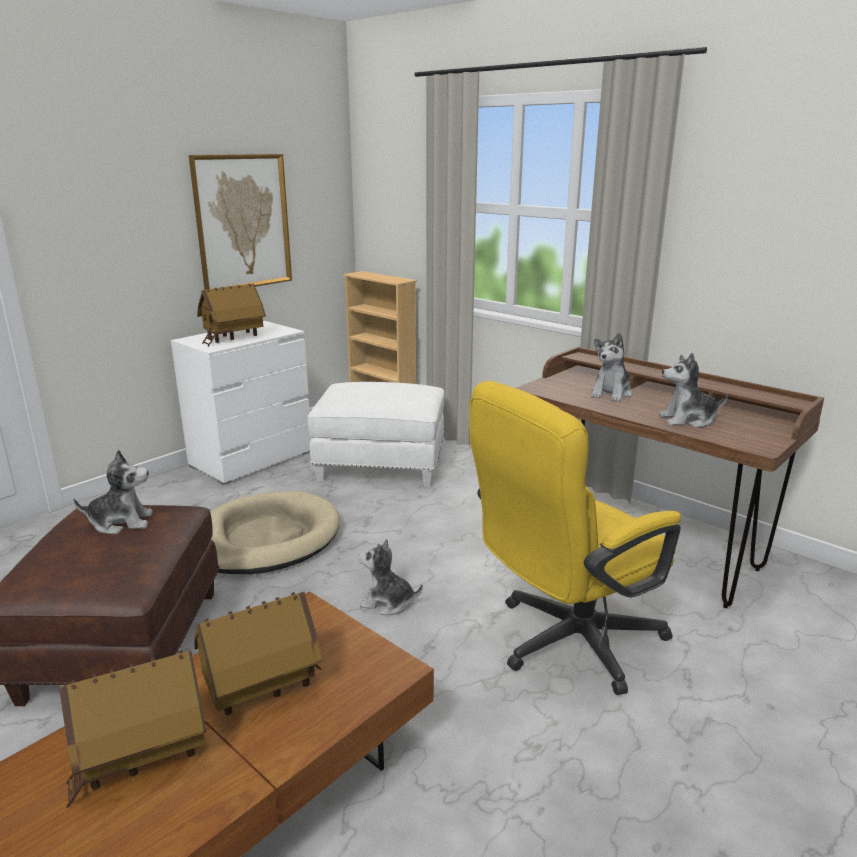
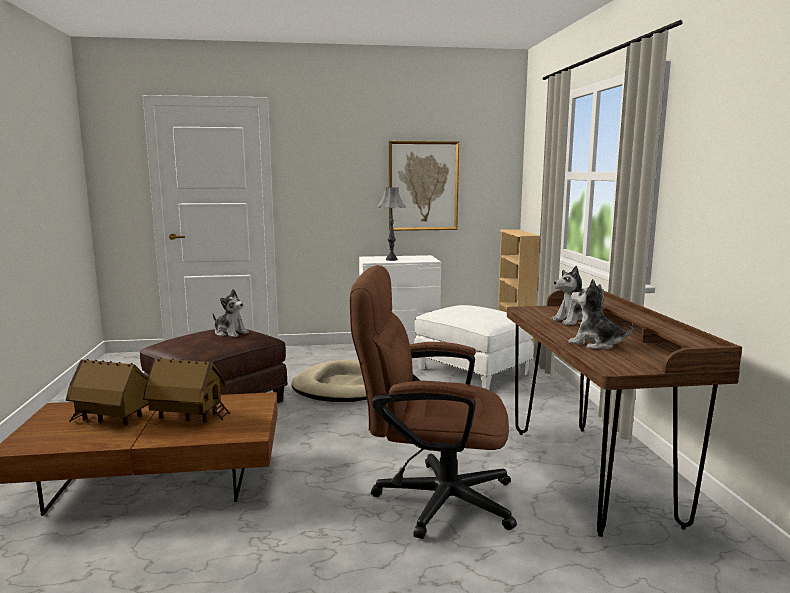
camera: 40 degrees right, 10 degrees down
(233, 338) = (391, 259): toy house -> grey table lamp
(388, 602) = (359, 436): plush toy -> none
(565, 643) = (431, 498): yellow office chair -> brown office chair

